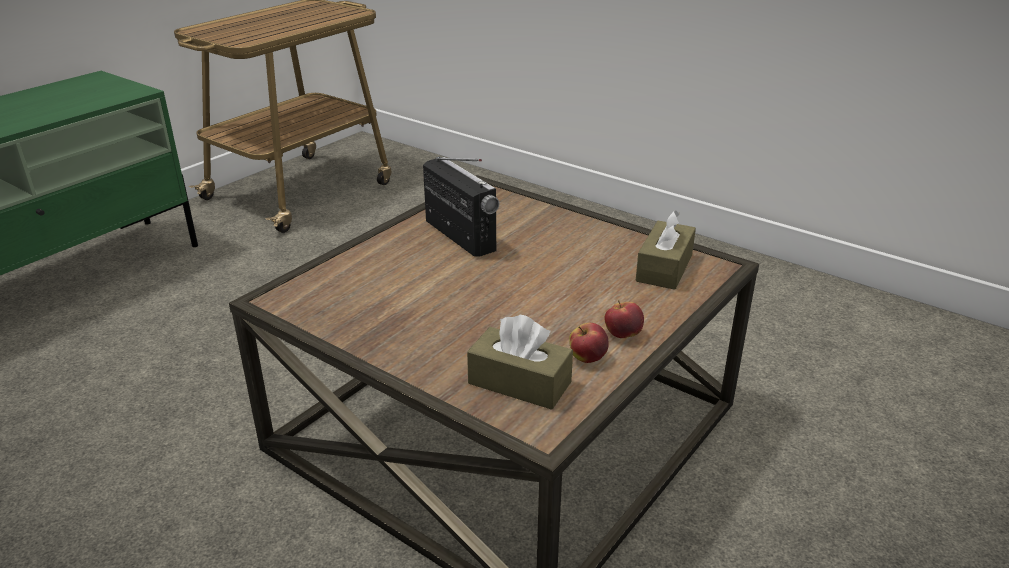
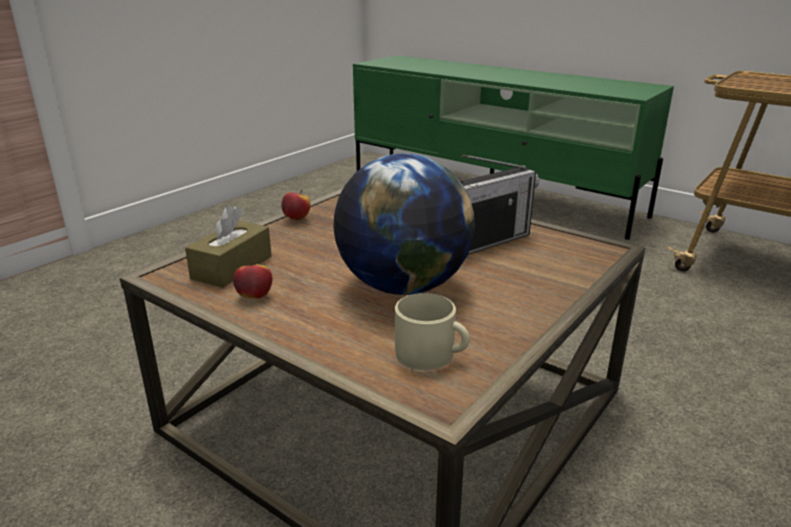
camera: 90 degrees right, 5 degrees down
(556, 278) = (403, 286): none -> globe
(623, 335) = (288, 316): apple -> apple (297, 219)
(664, 268) = (431, 355): brown tissue box -> beige mug

